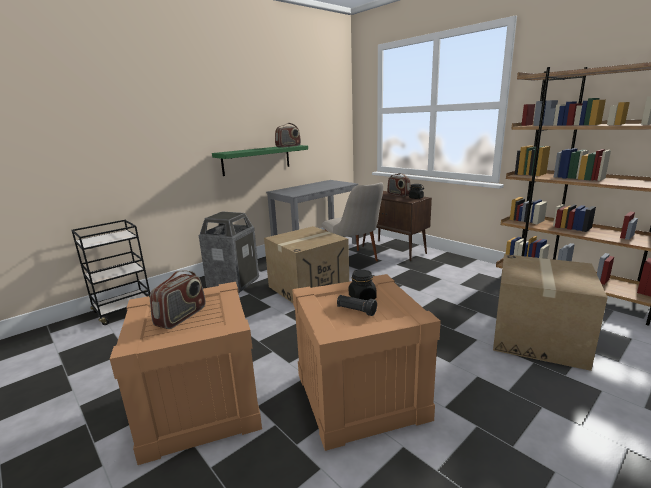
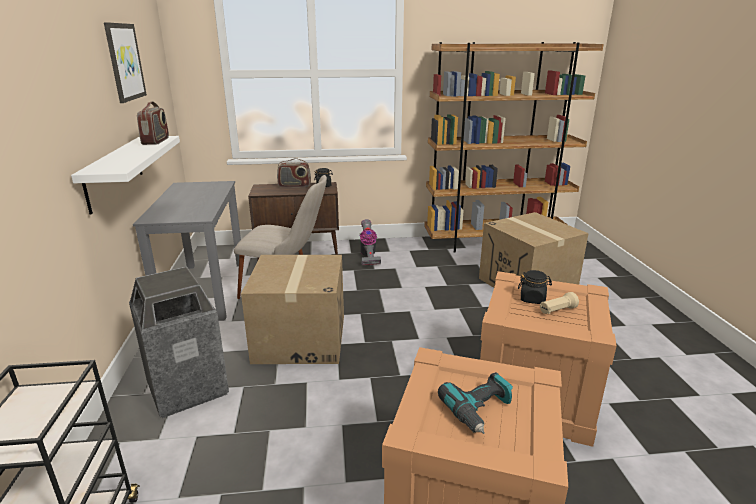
camera: 55 degrees left, 5 degrees up
(181, 317) = (480, 410): radio -> power drill
(256, 160) = (114, 172): green shelf -> white shelf
(290, 101) = (124, 62): none -> picture
(356, 311) = (557, 310): black flashlight -> beige flashlight
(437, 265) = (368, 256): none -> vacuum cleaner

